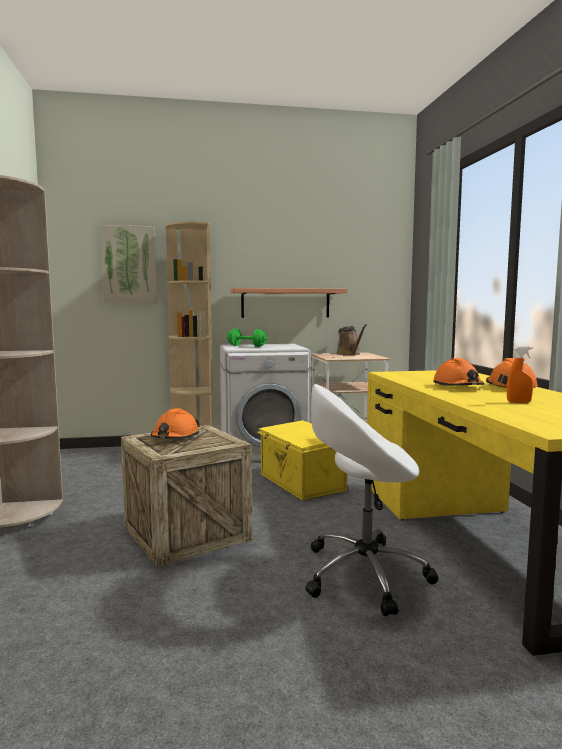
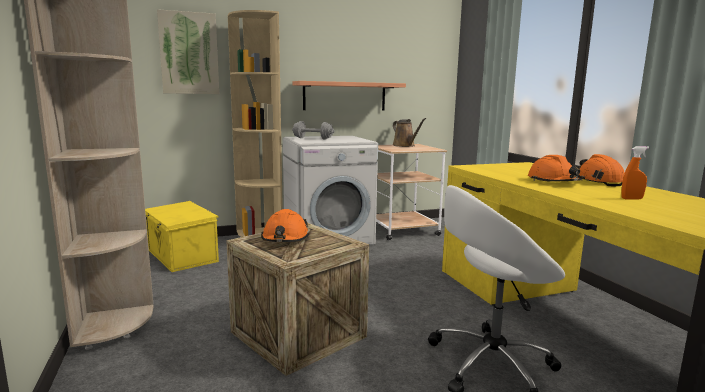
camera: 10 degrees left, 5 degrees up
(246, 346) = (313, 138): green dumbbell -> grey dumbbell
(301, 482) = (381, 271): yellow storage box -> yellow storage box (181, 256)

